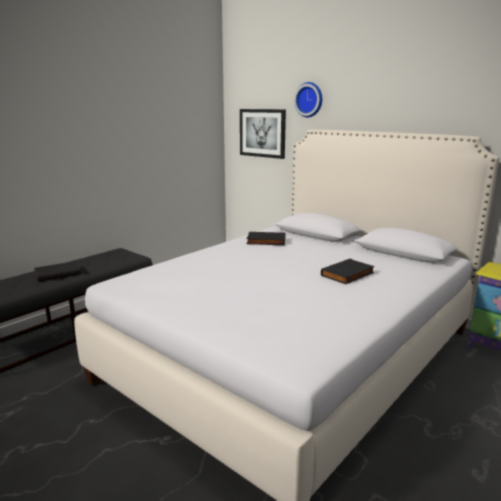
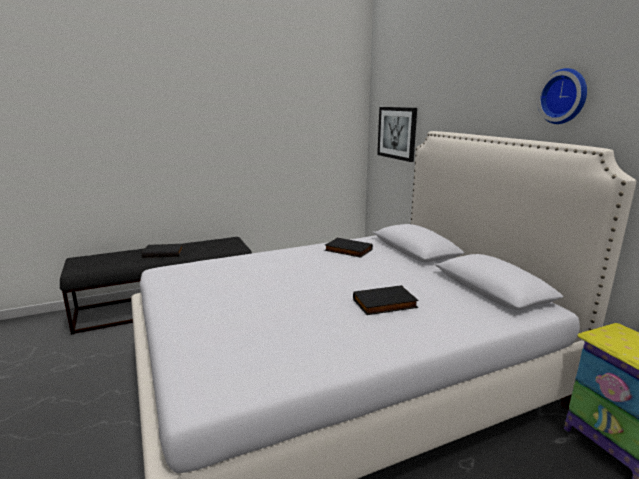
camera: 25 degrees right, 0 degrees up
(309, 100) = (438, 97): wall clock -> wall clock (564, 96)

